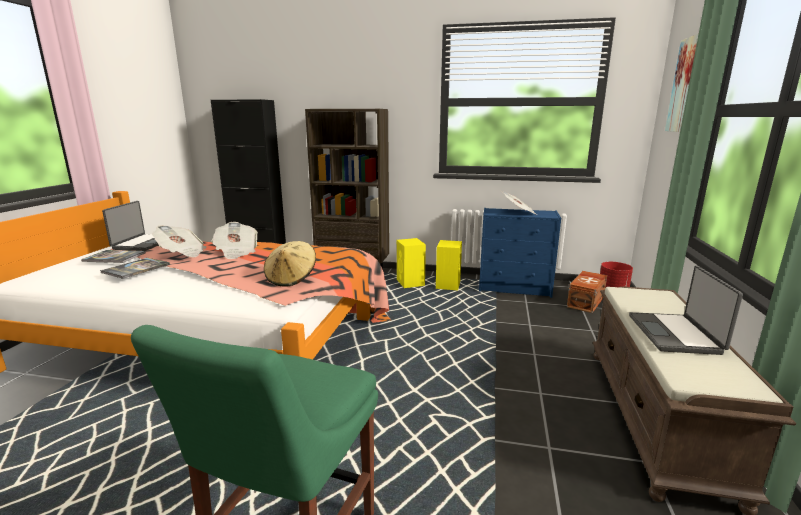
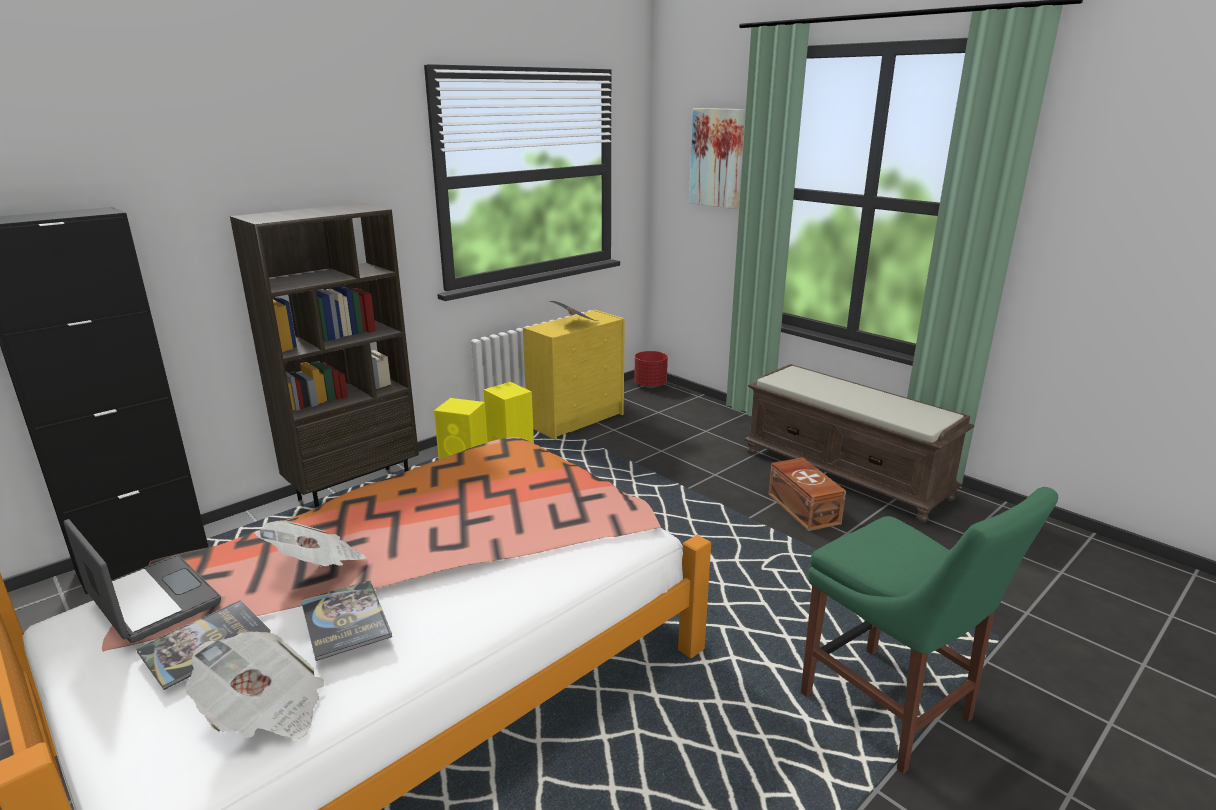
camera: 55 degrees left, 5 degrees up
(236, 252) = (391, 517): newspaper -> newspaper (265, 711)
(291, 279) = (576, 503): beige hat -> none
(515, 288) = (577, 420): blue dresser -> yellow dresser
(586, 301) = (653, 405): brown storage box -> brown storage box (804, 508)
(675, 334) = (864, 399): laptop -> none

